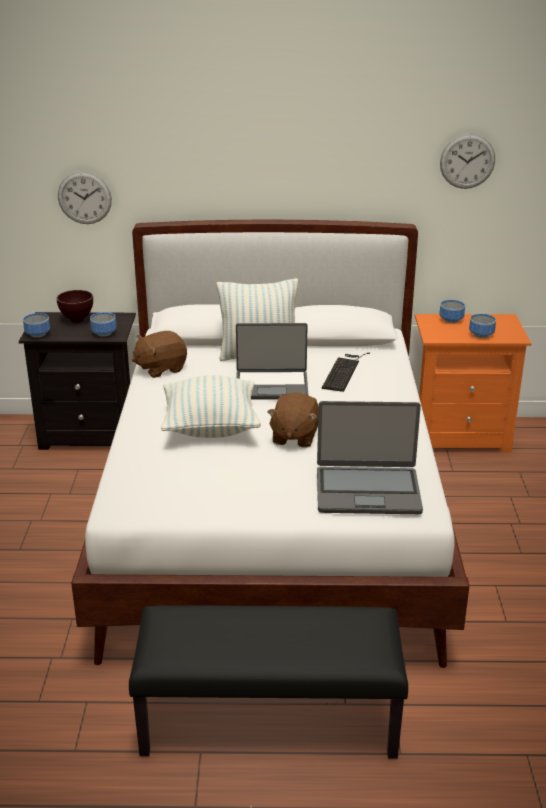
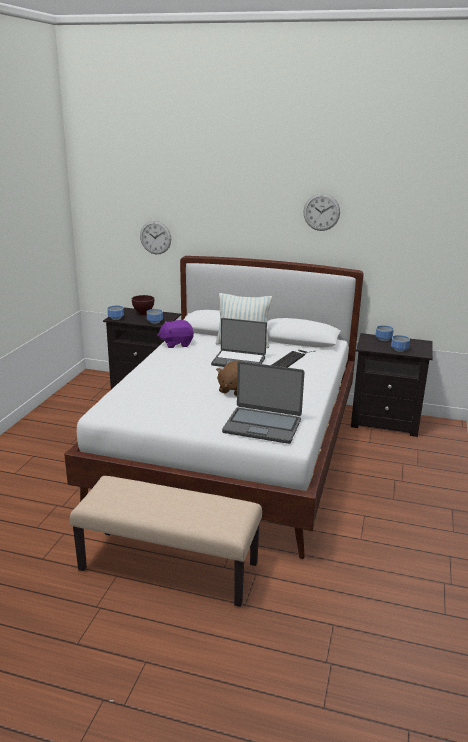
camera: 15 degrees right, 5 degrees down
(160, 368) = (176, 344): brown plush toy -> purple plush toy
(210, 428) = (185, 378): pillow -> none
(270, 719) = (169, 566): black bench -> beige bench
(460, 435) = (385, 421): orange nightstand -> black nightstand
(467, 161) = (400, 230): wall clock -> wall clock (321, 212)

